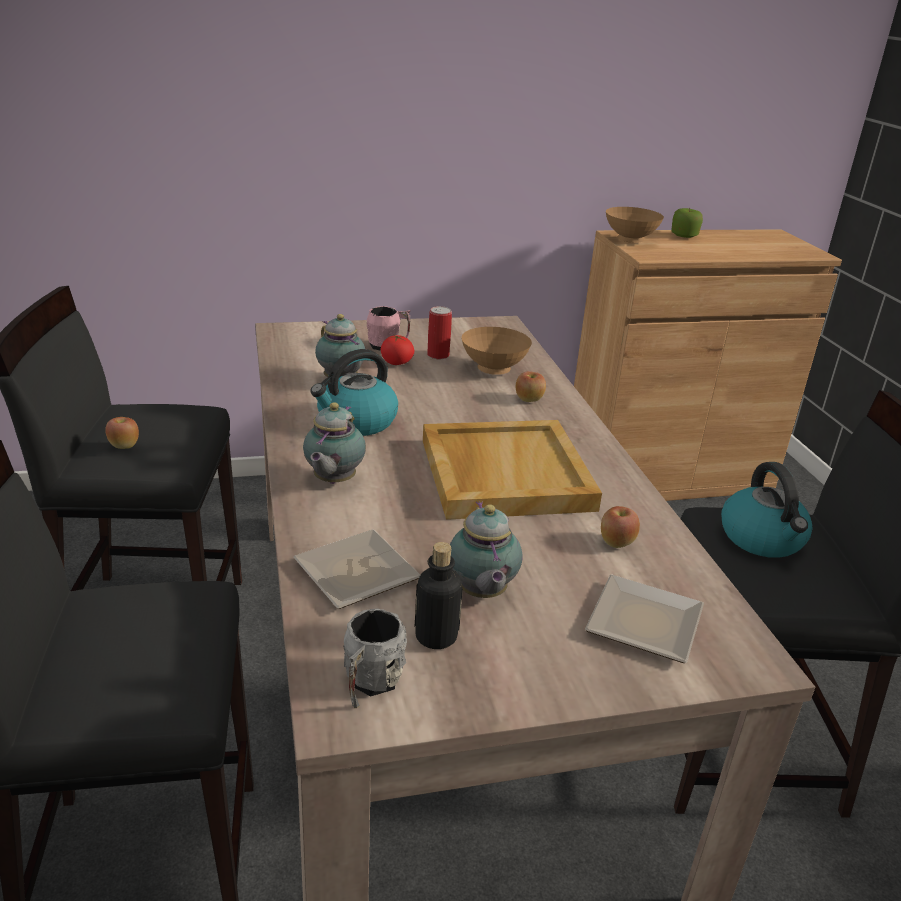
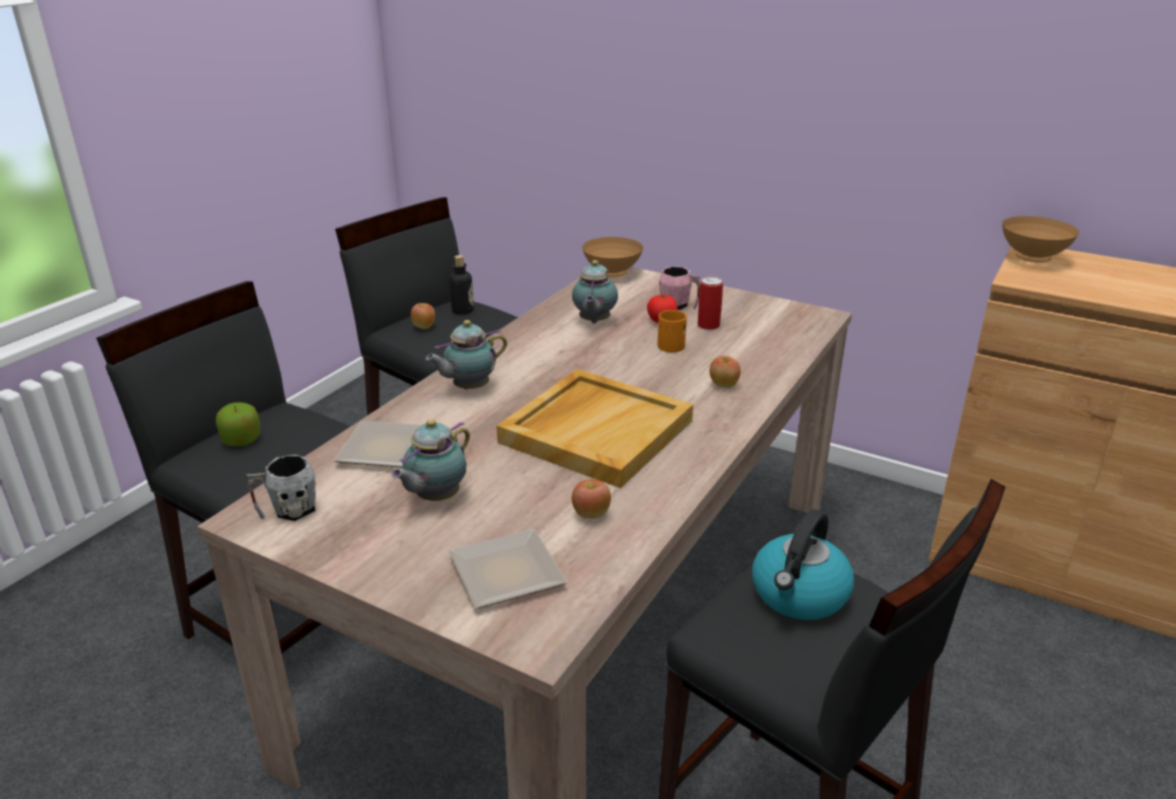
camera: 45 degrees right, 0 degrees up
(356, 422) = (553, 354): kettle -> none
(434, 380) = (669, 343): none -> orange mug
(436, 636) = (365, 507): bottle -> bottle (462, 310)
(492, 370) = (735, 352): brown bowl -> brown bowl (611, 274)
(684, 236) = (1126, 268): apple -> apple (241, 440)

